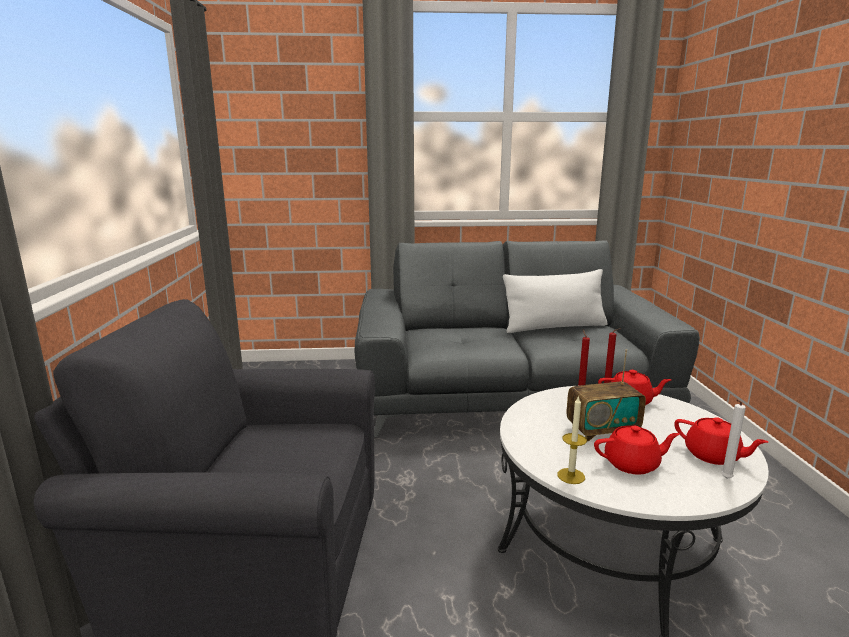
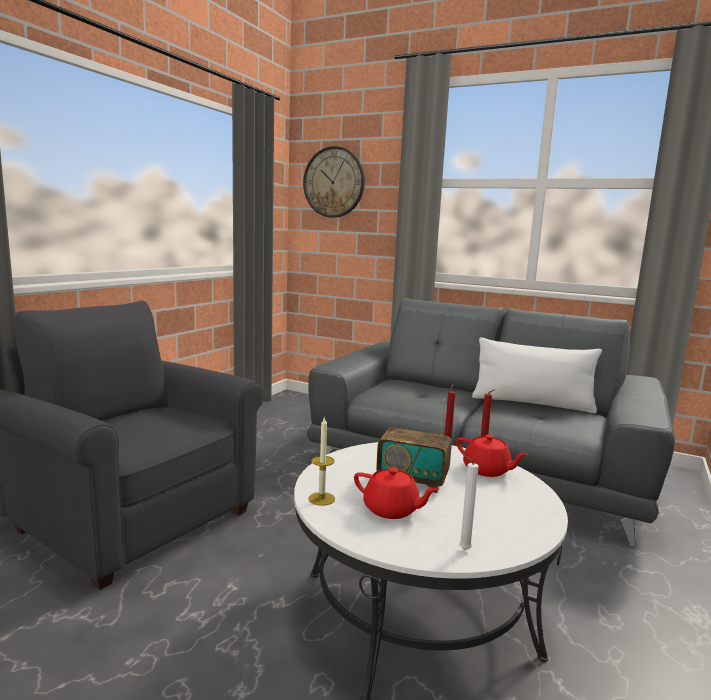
camera: 30 degrees right, 5 degrees down
(276, 115) = (334, 182): none -> wall clock
(713, 456) = (488, 531): red teapot -> none

